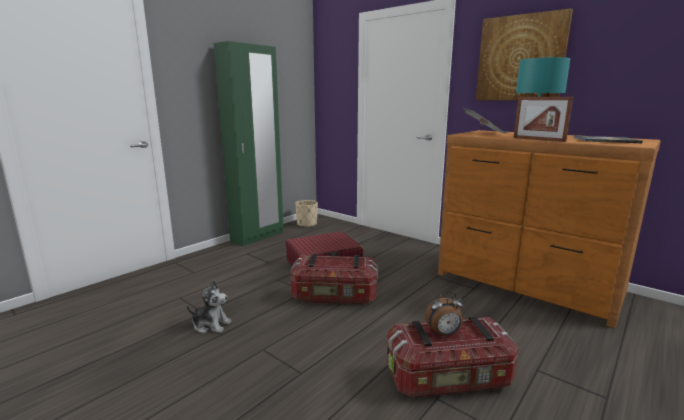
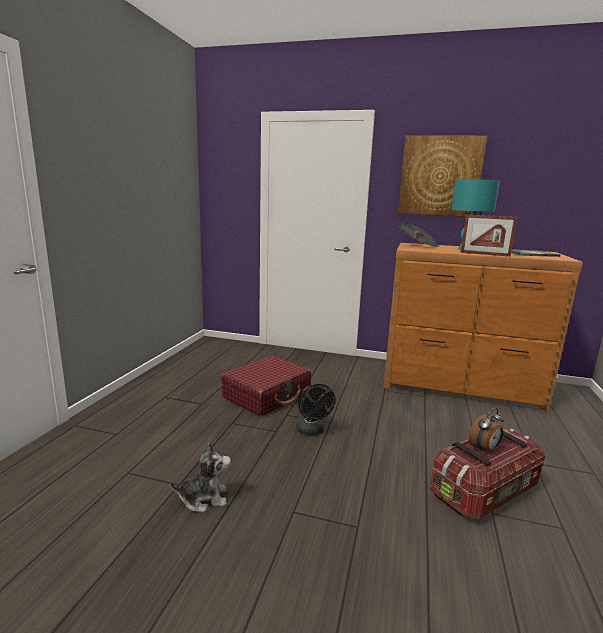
camera: 25 degrees left, 0 degrees up
(257, 237) = (159, 374): green wardrobe -> none
(307, 224) = (205, 350): beige planter -> none
(334, 297) = (312, 431): storage box -> black fan

